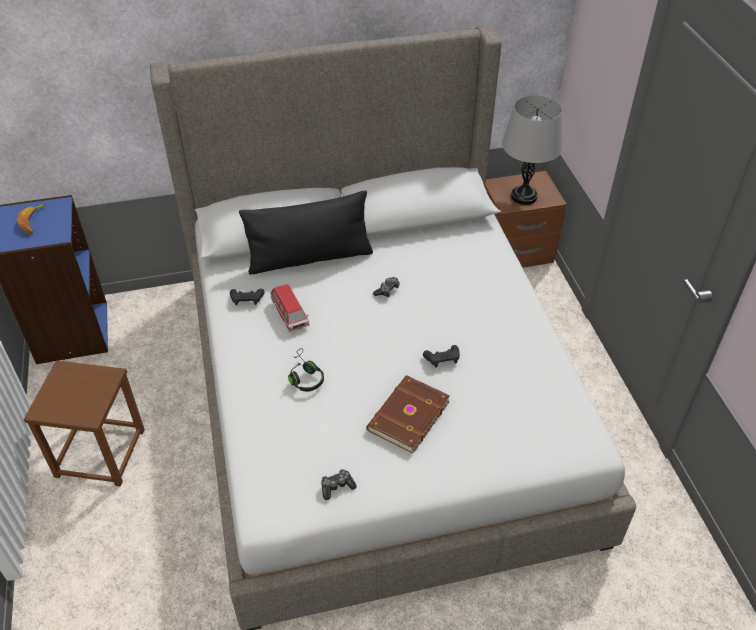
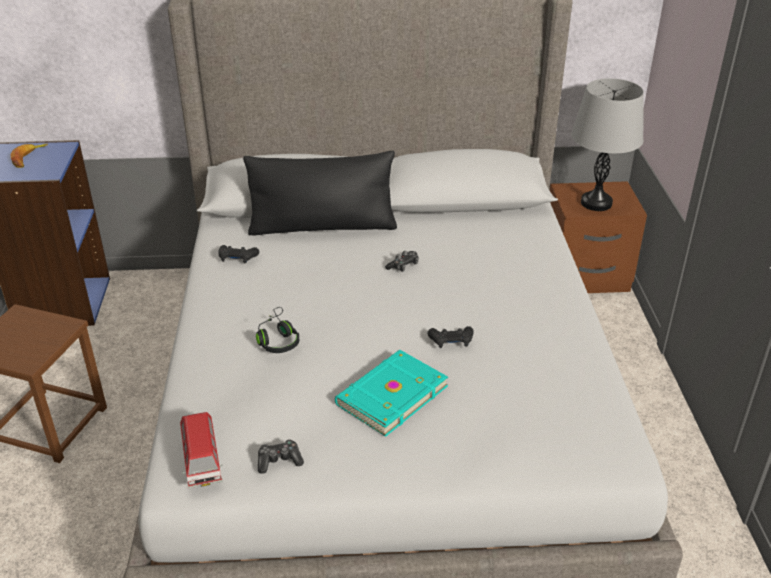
camera: 10 degrees right, 10 degrees down
(290, 314) = (281, 277): toy car -> toy car (201, 460)
(407, 415) = (390, 394): brown book -> turquoise book

